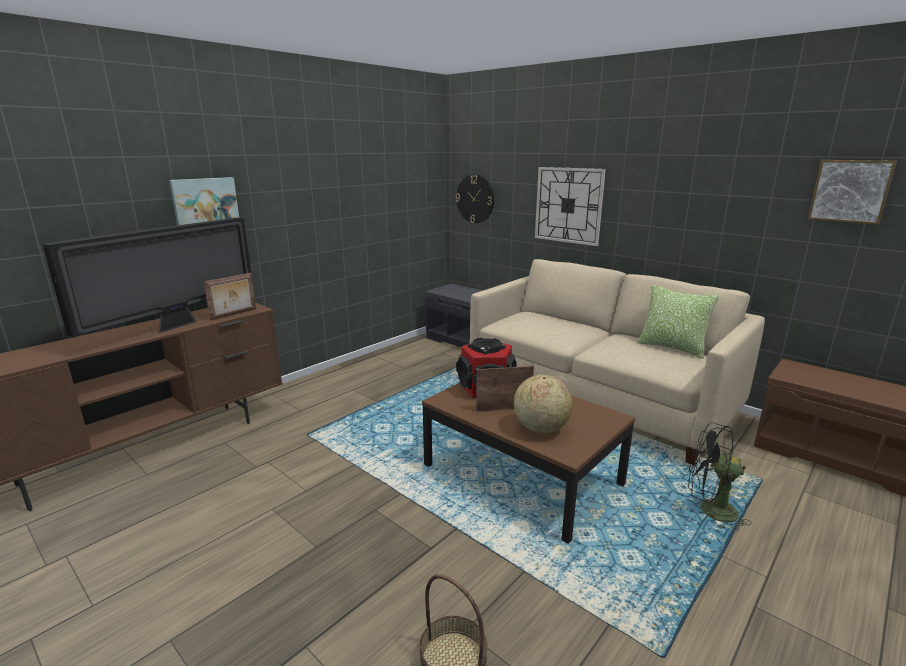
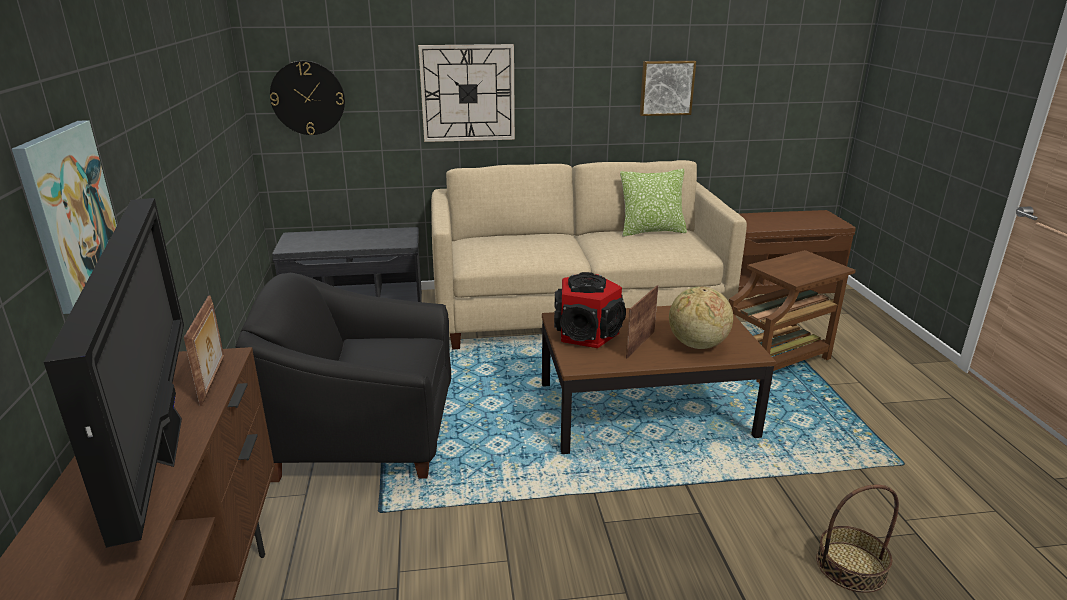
camera: 50 degrees left, 5 degrees up
(362, 401) = (365, 436): none -> black armchair
(709, 510) = (778, 359): black fan -> brown side table
(850, 191) = (746, 55): picture -> picture (666, 88)

